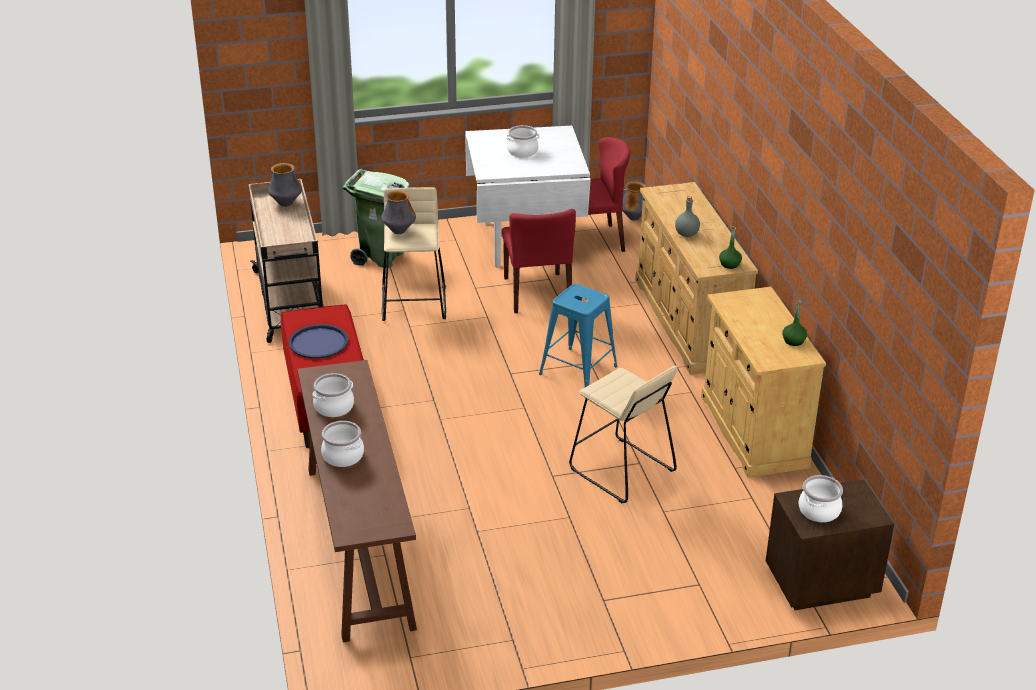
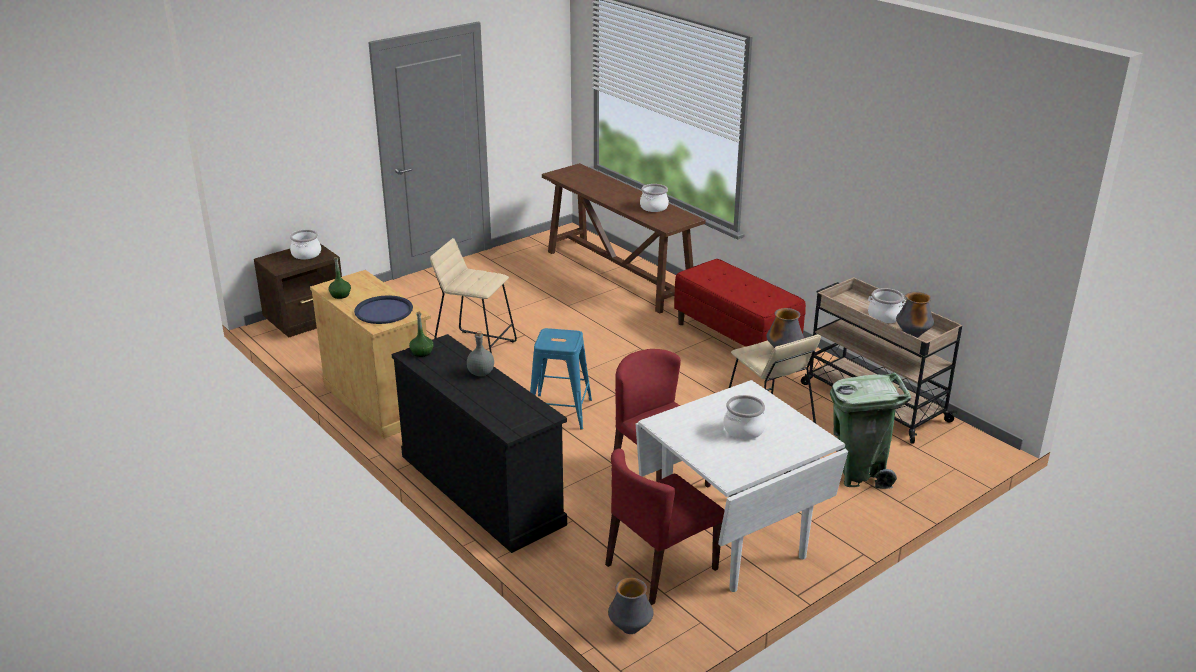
camera: 155 degrees right, 5 degrees down
(318, 342) = (746, 287): blue tray -> blue tray (384, 311)
(342, 456) = (619, 190): cooking pot -> cooking pot (884, 316)
(689, 322) = (480, 489): beige dresser -> black dresser

